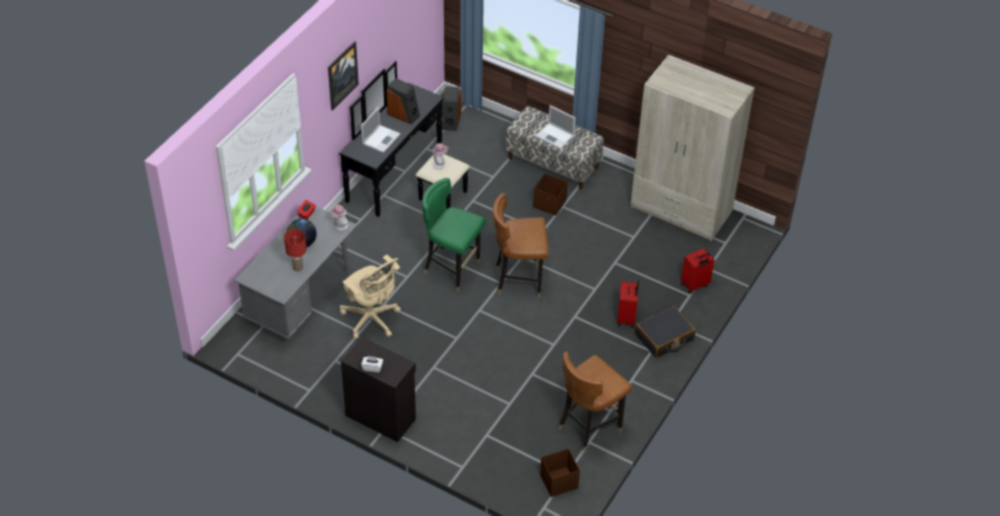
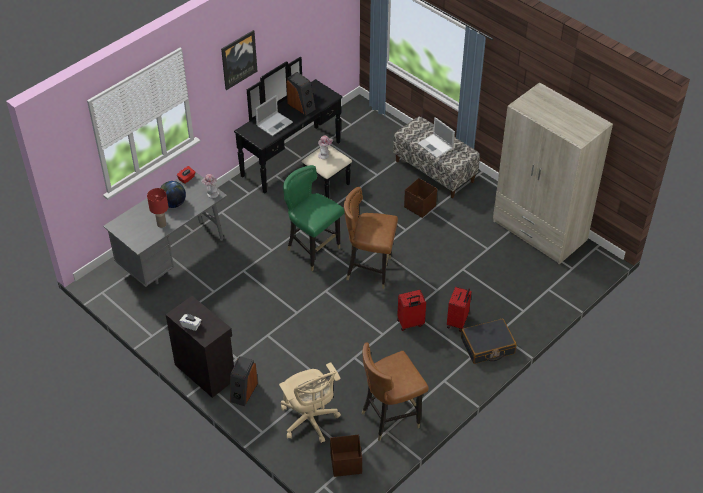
camera: 15 degrees right, 0 degrees up
(372, 319) = (228, 282): beige office chair -> beige office chair (310, 420)
(451, 121) = (356, 121): speaker -> speaker (243, 392)
(695, 285) = (531, 302): red suitcase -> red suitcase (410, 323)

